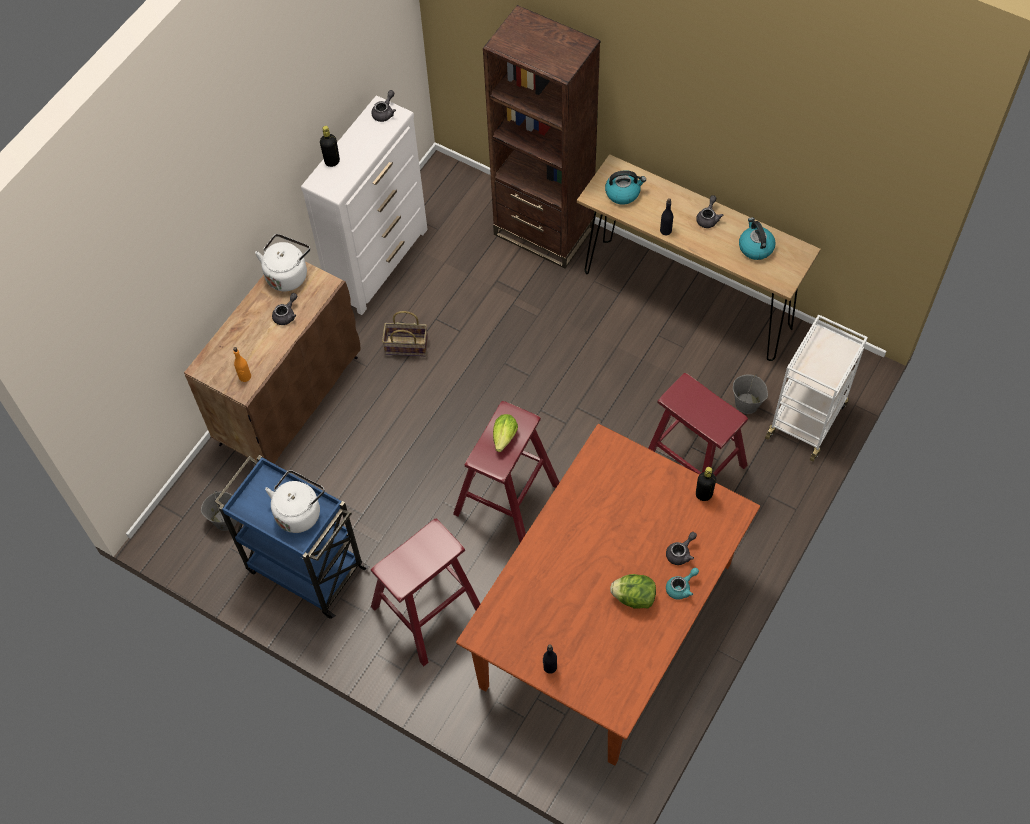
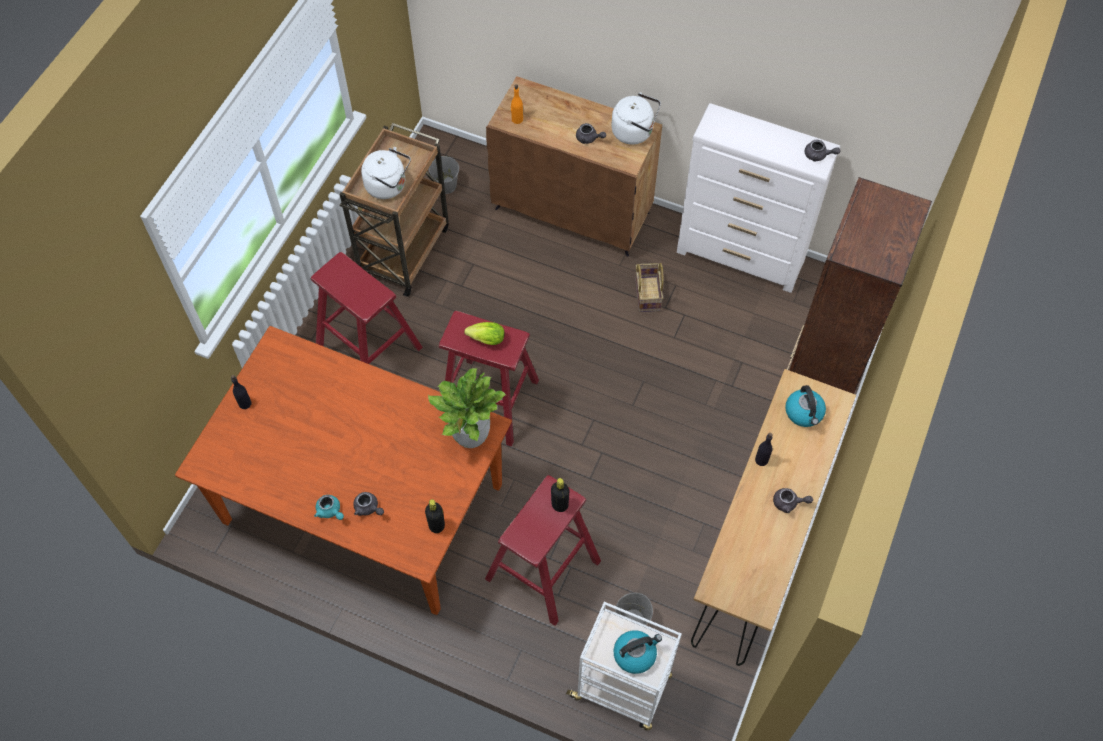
camera: 80 degrees right, 0 degrees up
(304, 568) = (404, 250): blue cart -> brown cart
(332, 161) = (744, 122): black bottle -> black bottle (559, 505)
(613, 459) = (470, 437): none -> potted plant
(634, 597) = (318, 469): lettuce -> none
(755, 247) = (758, 556): kettle -> kettle (635, 654)

